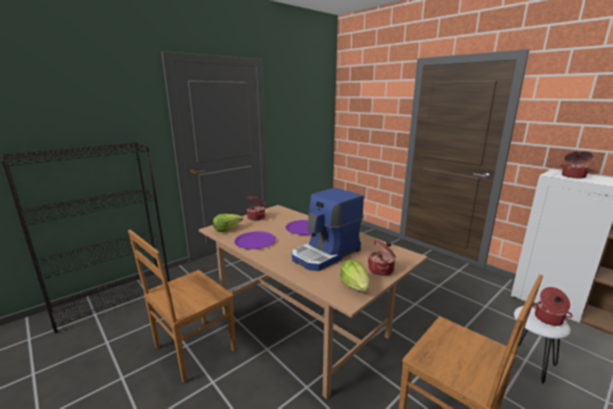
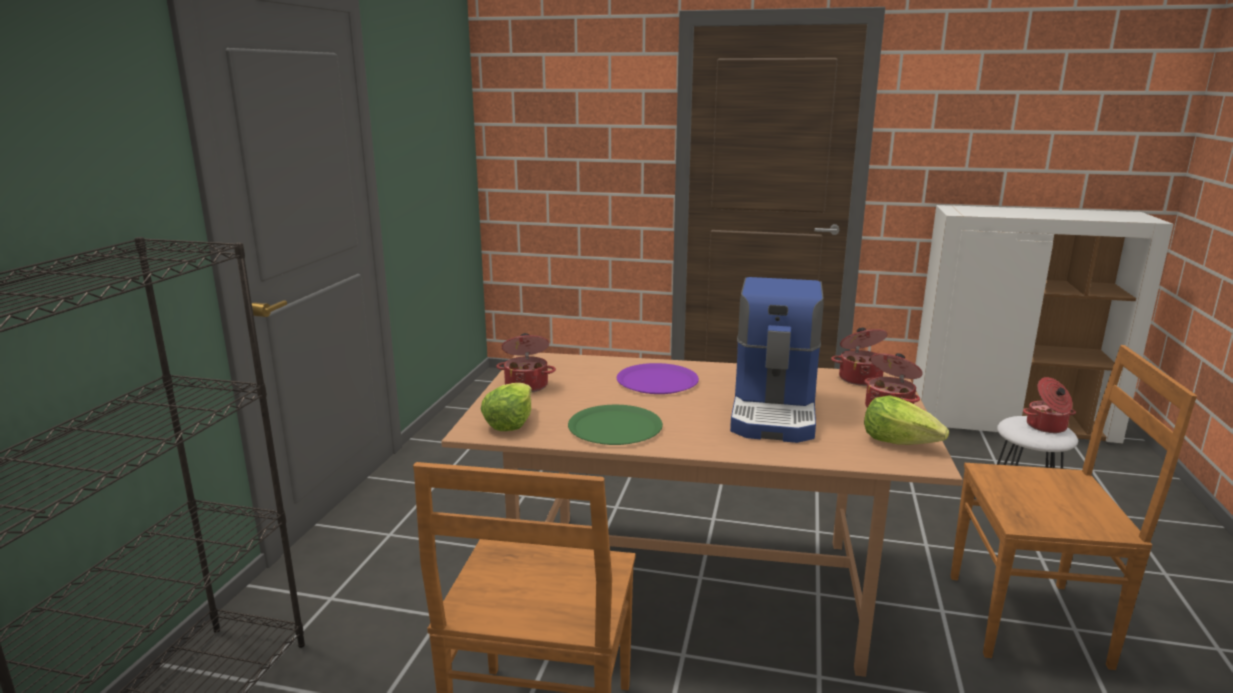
camera: 35 degrees left, 0 degrees up
(255, 241) = (615, 427): purple plate -> green plate
(573, 176) = (982, 211): cooking pot -> cooking pot (860, 378)

